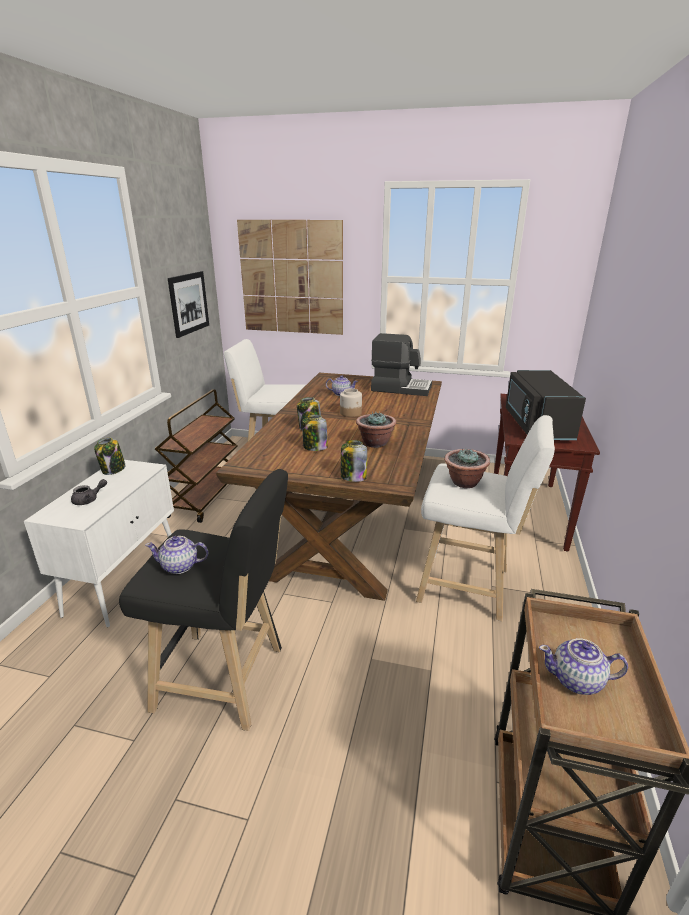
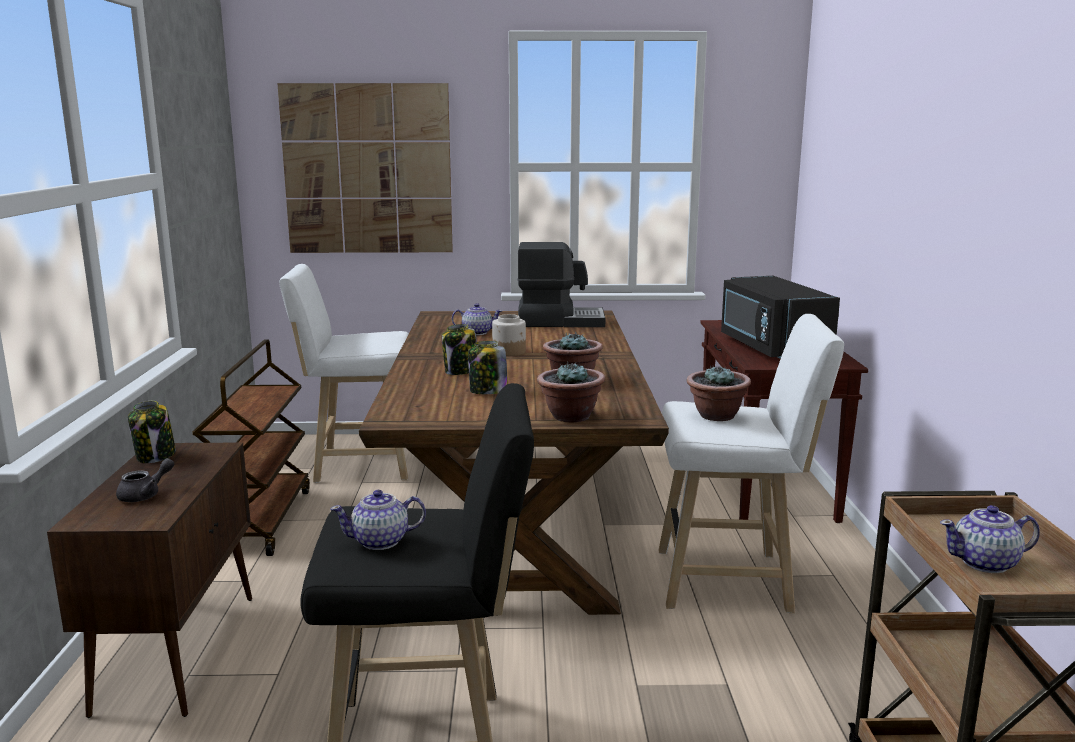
camera: 15 degrees left, 10 degrees down
(124, 581) = (178, 651): white cabinet -> brown cabinet
(189, 303) = (209, 208): picture -> none
(353, 477) = (570, 416): jar -> potted plant

